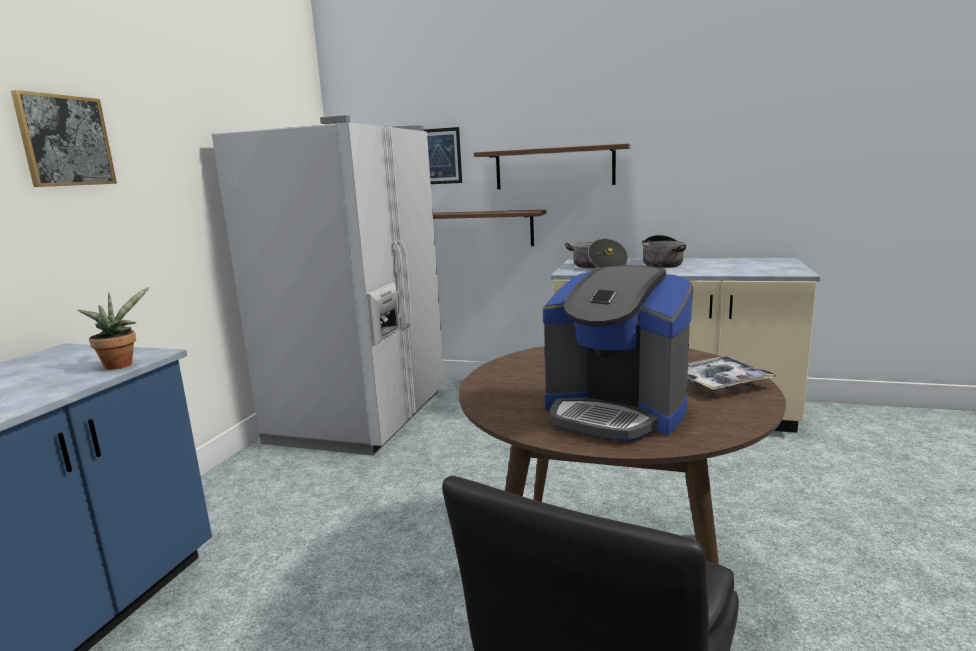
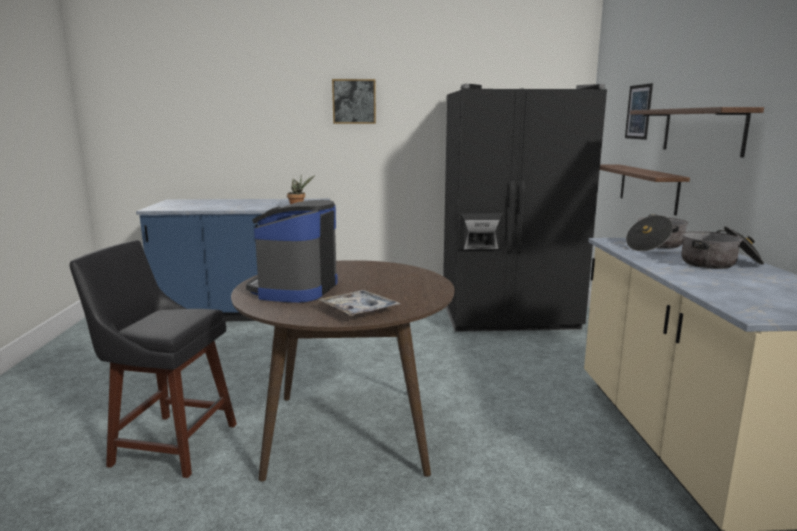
camera: 70 degrees right, 0 degrees up
(362, 415) = (508, 315): white fridge -> black fridge

